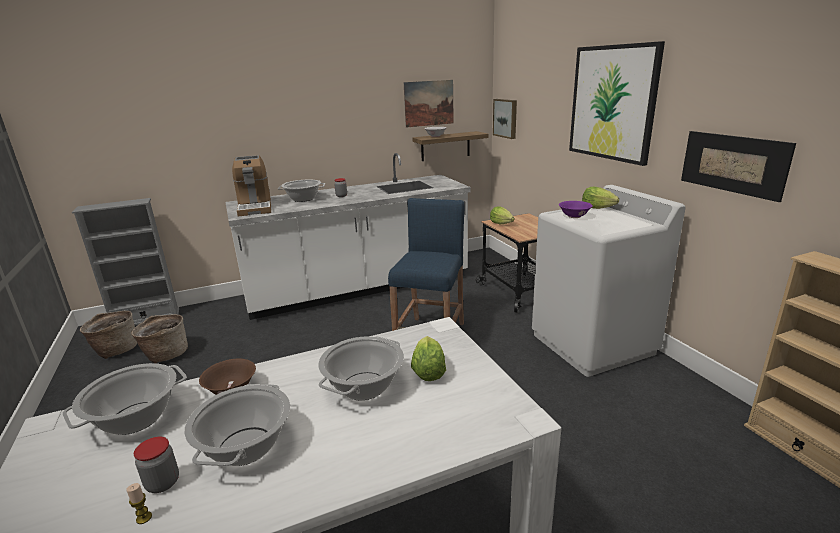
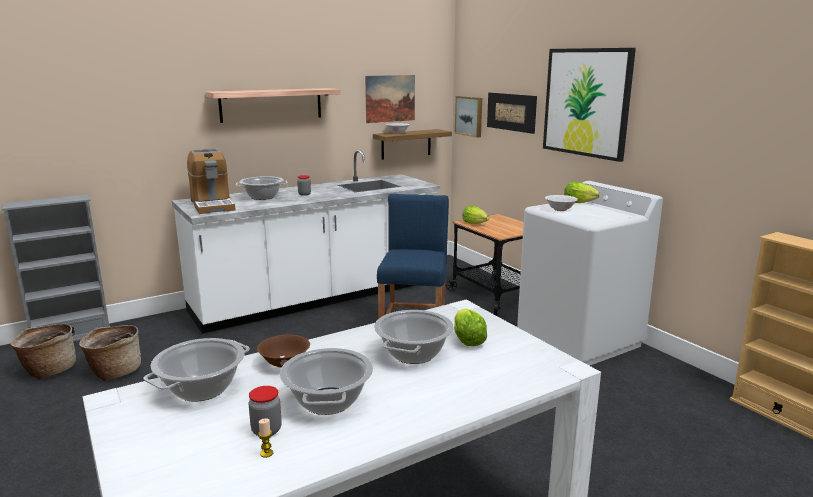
camera: 10 degrees left, 5 degrees down
(313, 112) = (271, 105): none -> shelf
(574, 216) = (560, 209): purple bowl -> white bowl
(732, 163) = (703, 158): picture -> picture (511, 112)

